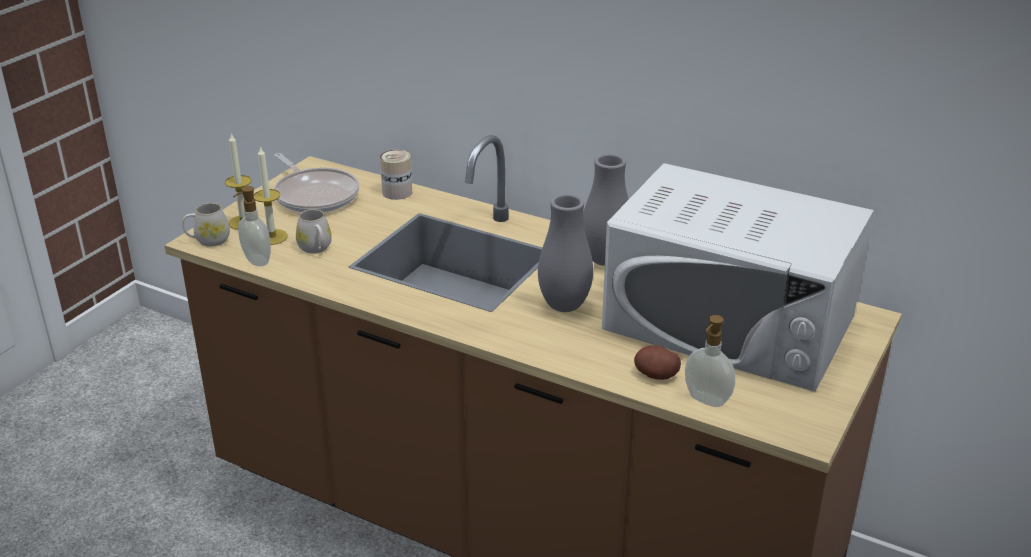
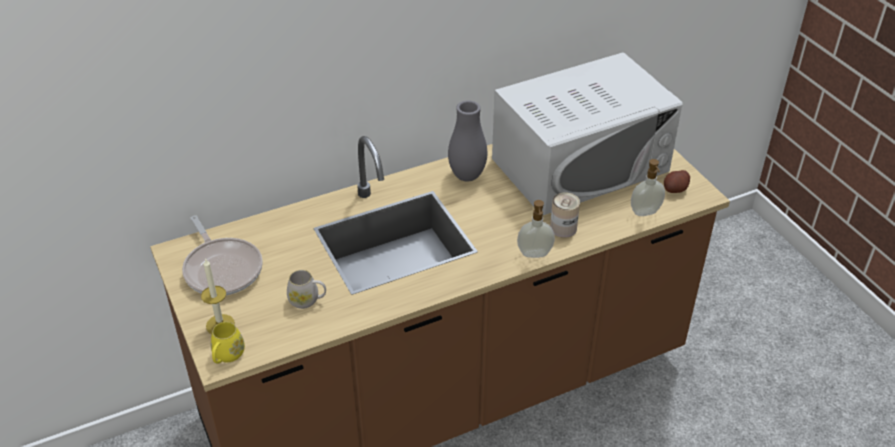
camera: 55 degrees left, 10 degrees up
(208, 240) = (227, 356): white mug -> yellow mug
(256, 261) = (290, 340): soap dispenser -> soap dispenser (534, 254)
(272, 237) = (262, 317): candle -> none
(315, 195) = (222, 269): frying pan -> frying pan turned 60 degrees clockwise
(397, 192) = (270, 225): can -> can (563, 228)
(564, 306) = (502, 218): grey vase -> none
(656, 375) = (606, 218): potato -> potato (675, 189)

